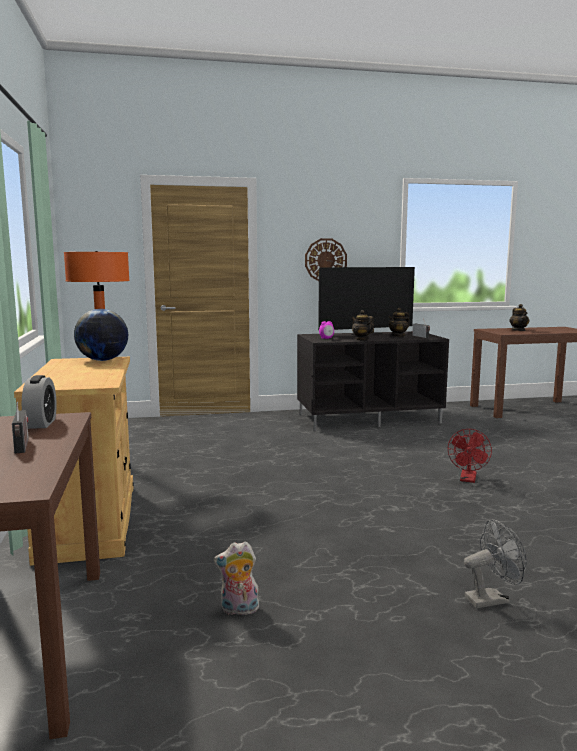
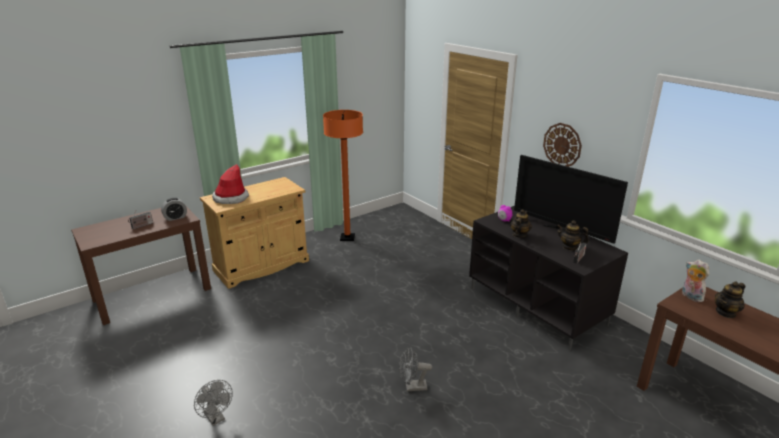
camera: 65 degrees right, 15 degrees up
(72, 379) = (231, 198): none -> hat
(103, 360) = (286, 188): globe -> none
(238, 610) = (187, 335): plush toy -> plush toy (690, 296)
(468, 479) = (412, 387): red fan -> grey fan

